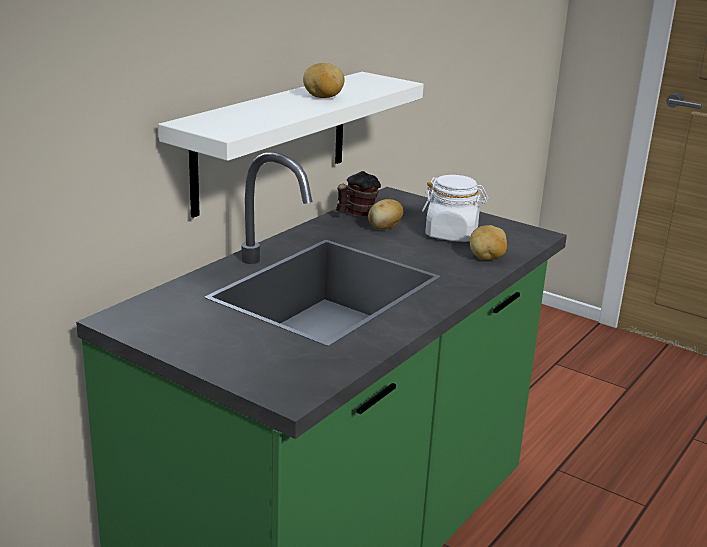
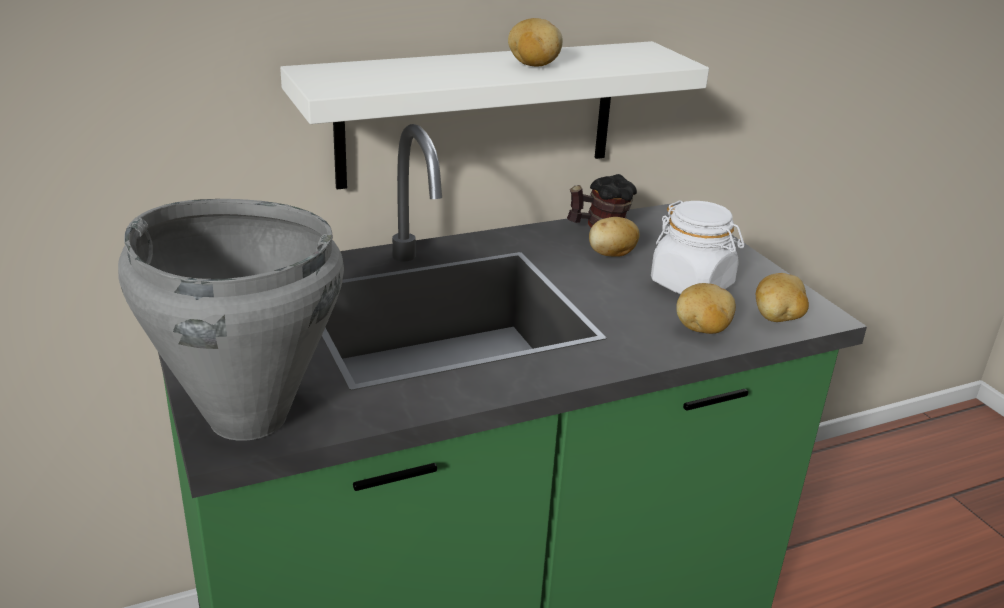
camera: 30 degrees right, 5 degrees up
(284, 379) = (247, 416): none -> grey cooking pot
(518, 242) = (777, 318): none -> potato

